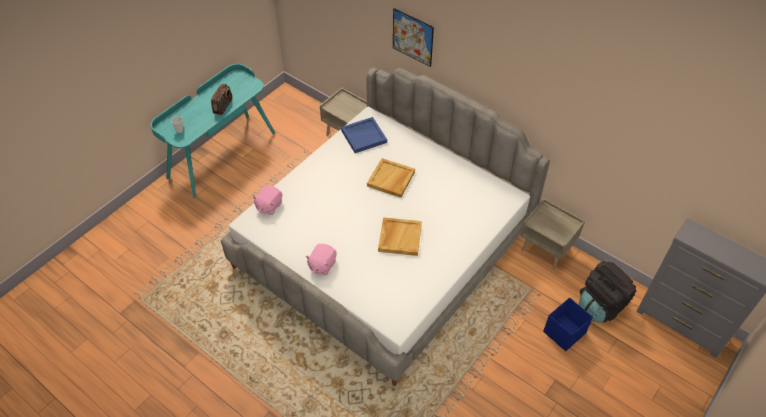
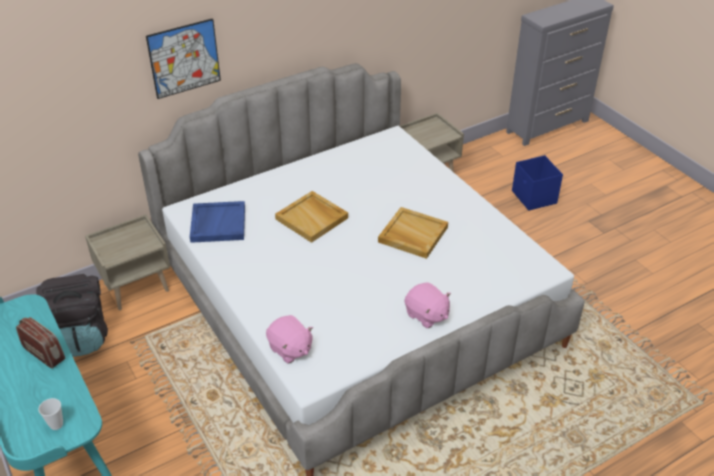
camera: 70 degrees left, 10 degrees down
(601, 305) = (510, 164): black backpack -> black backpack (81, 336)

